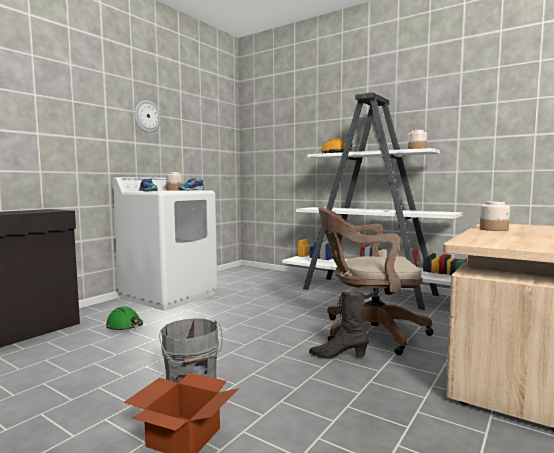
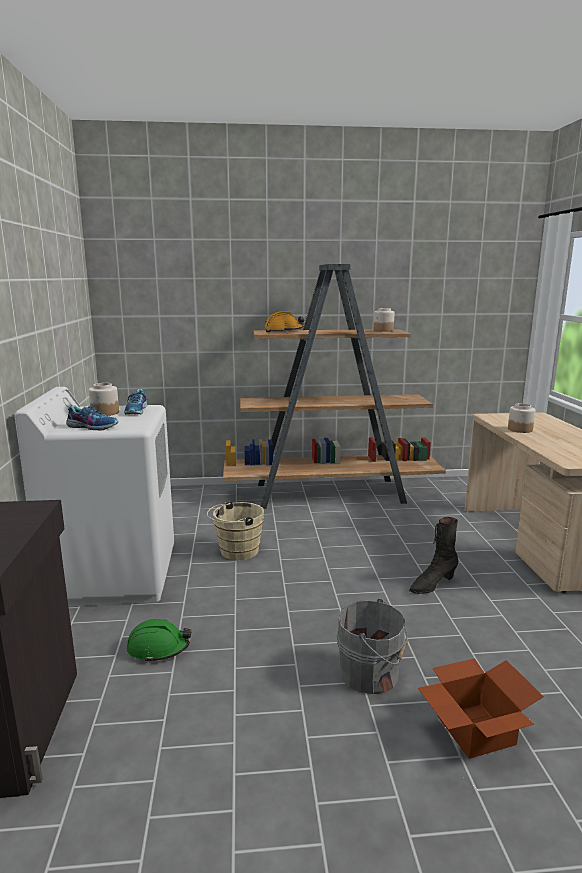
camera: 40 degrees left, 10 degrees up
(147, 116) = (23, 286): wall clock -> none
(245, 303) = (236, 551): none -> beige bucket
(368, 332) = (409, 547): brown office chair -> none
(371, 292) = (331, 493): white bookcase -> brown bookcase

